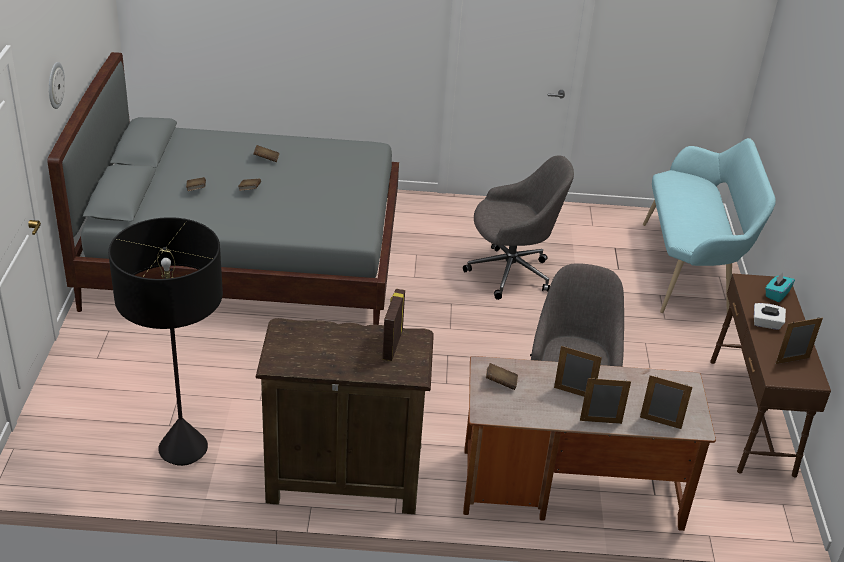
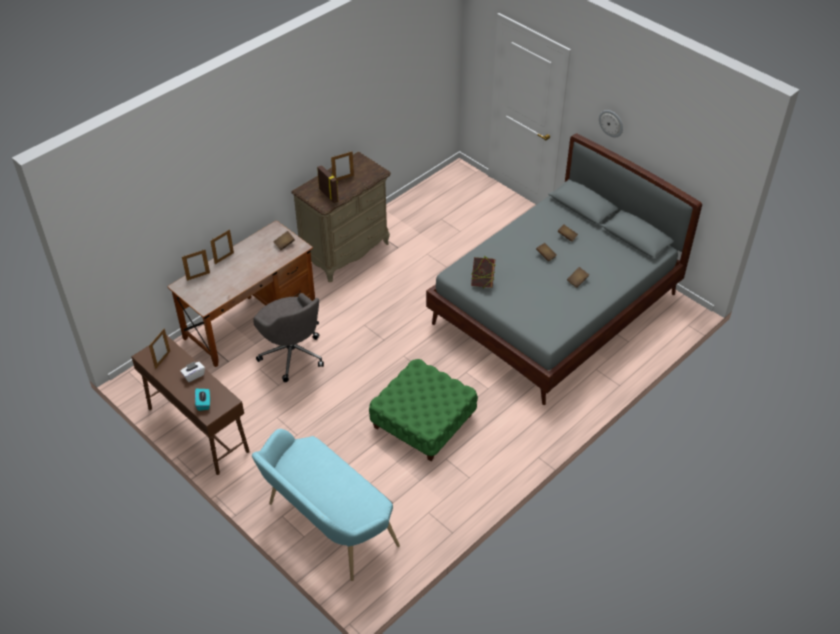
camera: 135 degrees right, 10 degrees up
(183, 452) = (419, 215): black floor lamp -> none
(348, 212) = (482, 282): none -> book
(510, 273) = (423, 421): grey office chair -> green ottoman
(573, 393) = (249, 262): picture frame -> picture frame (343, 178)

